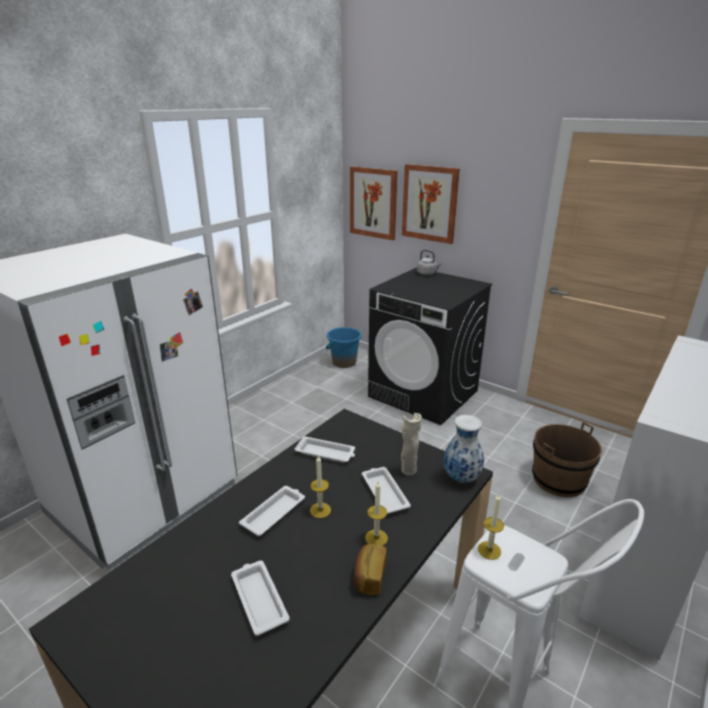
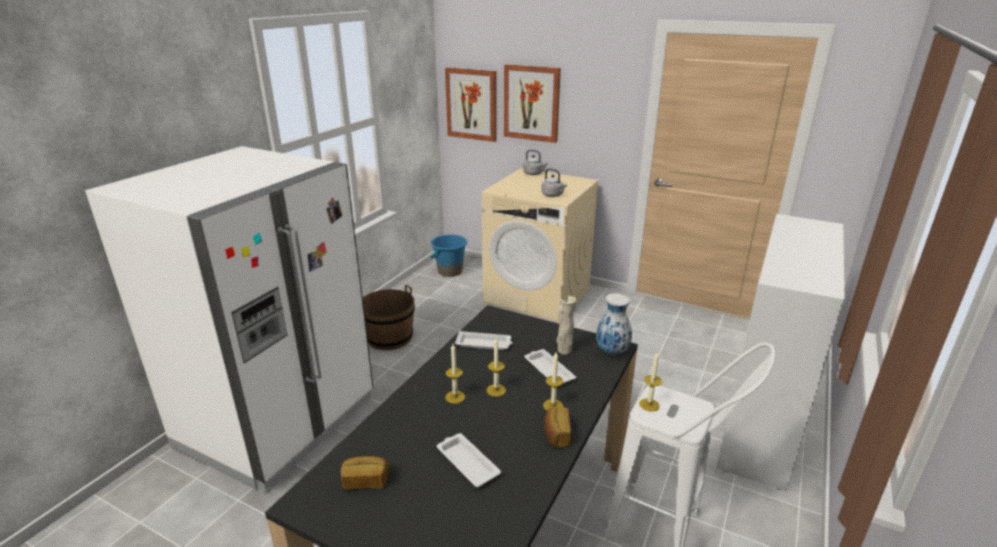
camera: 10 degrees left, 0 degrees up
(144, 605) = (365, 480): none -> bread
(274, 513) = (455, 397): white tray -> candle
(424, 394) = (538, 295): black washing machine -> beige washing machine
(440, 297) = (553, 195): none -> grey kettle
(558, 480) = (679, 359): brown bucket -> brown bucket (389, 337)

